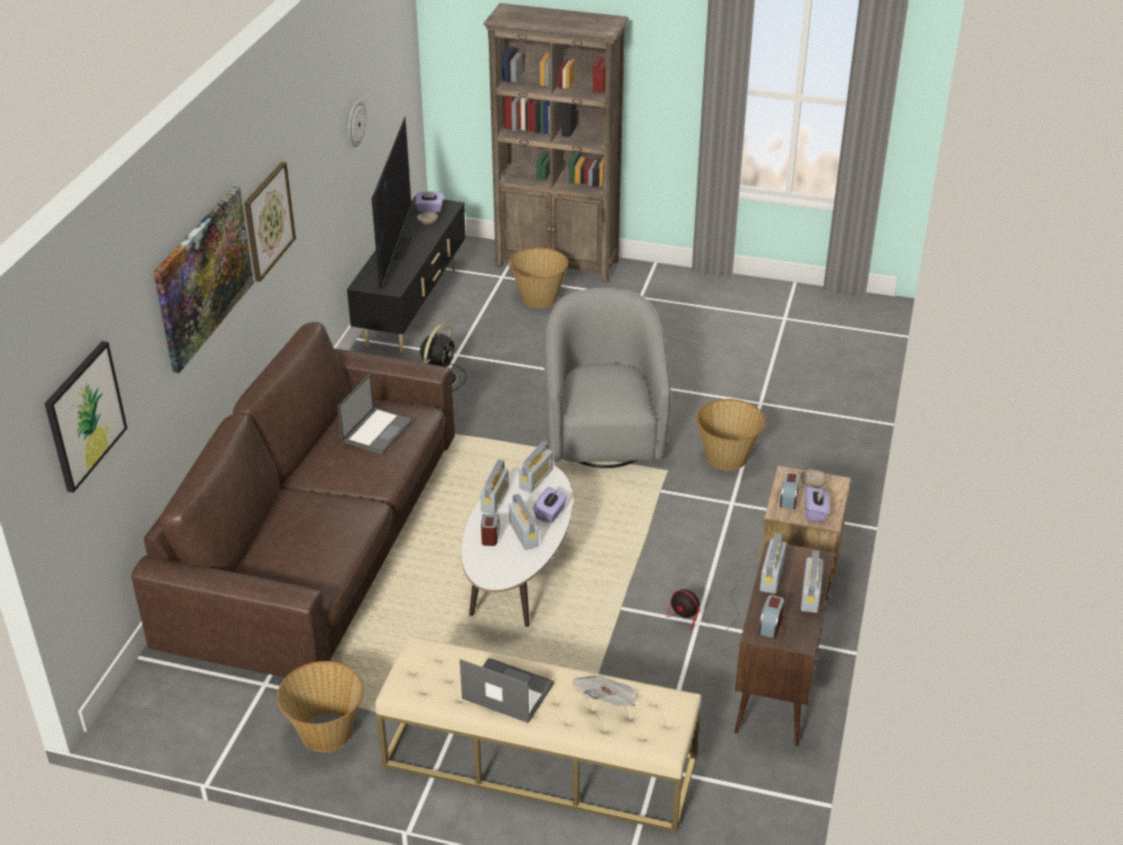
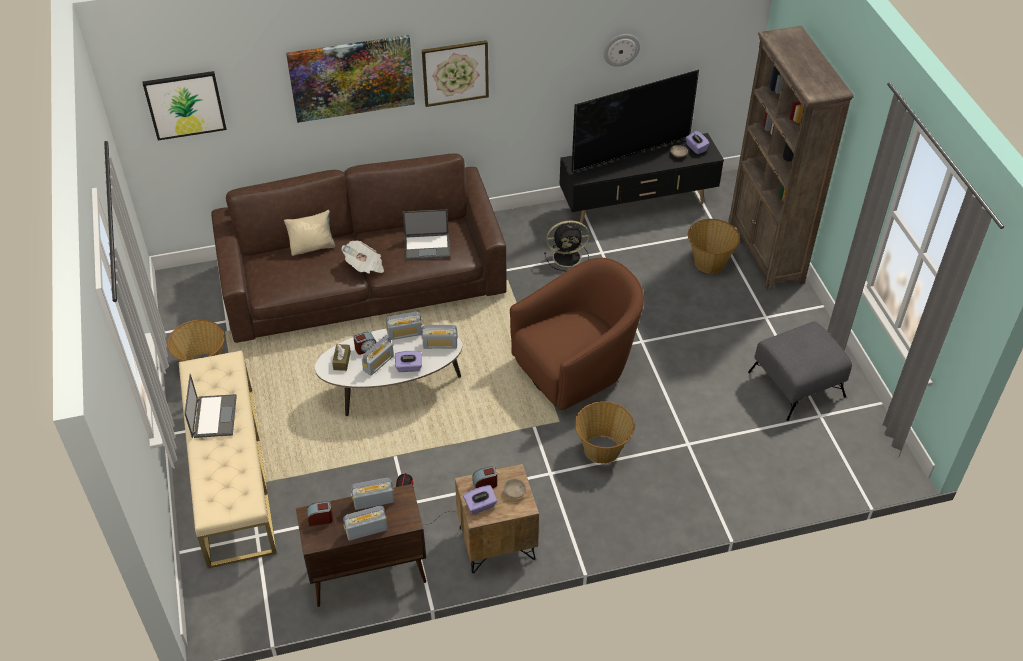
camera: 60 degrees right, 10 degrees up
(275, 523) = (312, 247): none -> beige pillow
(493, 562) = (342, 361): none -> brown tissue box
(604, 433) = (576, 368): grey armchair -> brown armchair
(608, 702) = (229, 469): newspaper -> newspaper (364, 266)
(737, 314) = (797, 384): none -> grey ottoman

